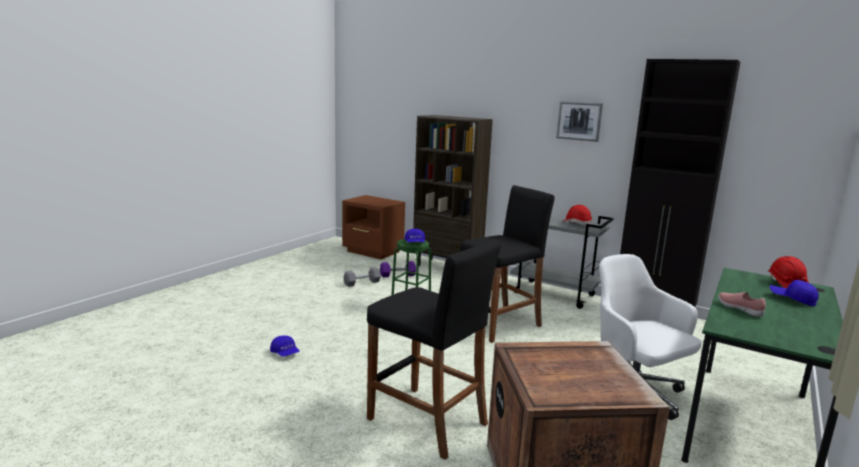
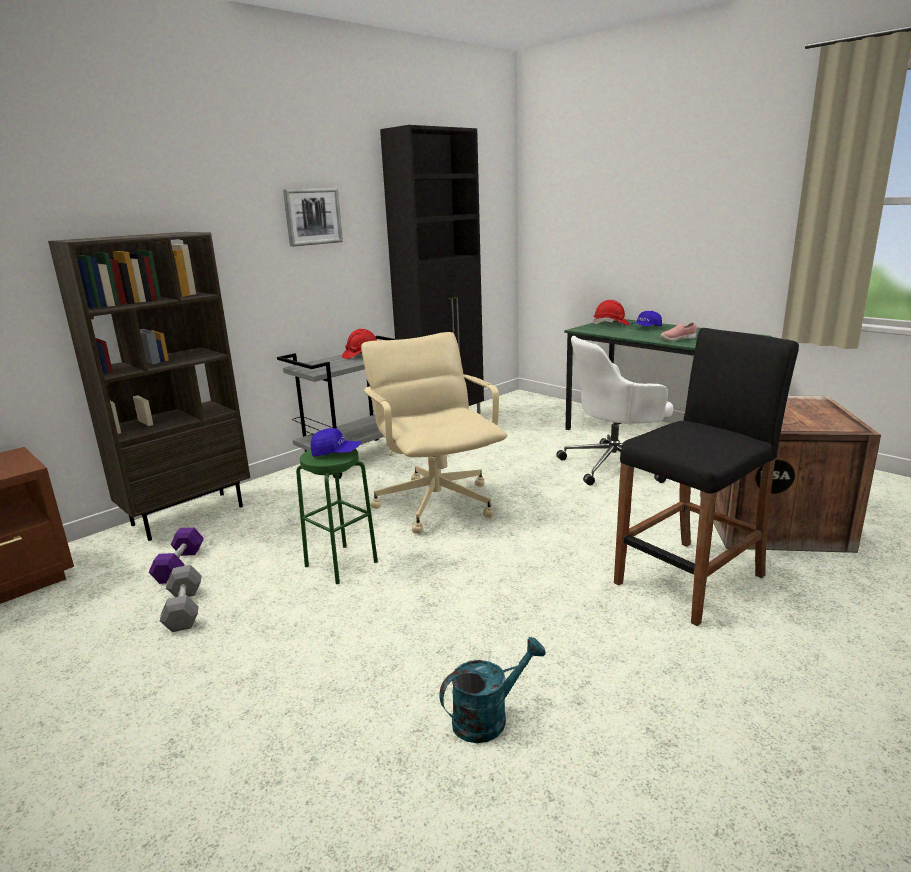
camera: 75 degrees left, 5 degrees up
(285, 353) = (488, 717): blue cap -> turquoise watering can
(499, 324) = (436, 503): black stool -> beige office chair

